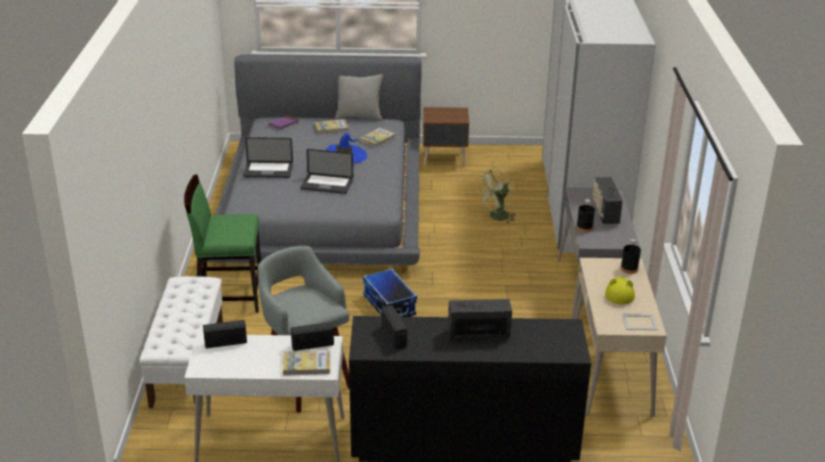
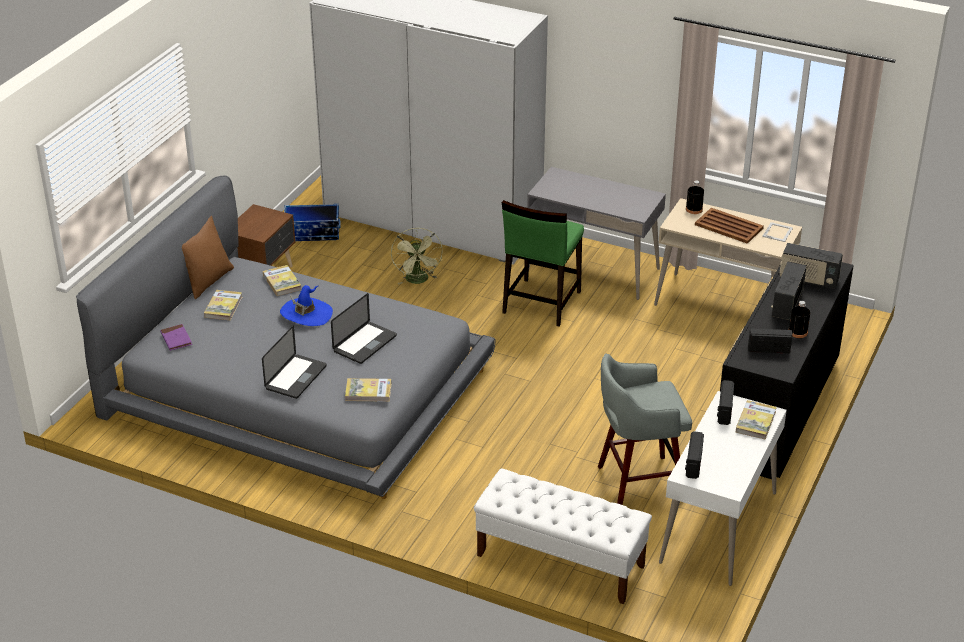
camera: 65 degrees left, 5 degrees up
(229, 296) = (444, 503): green chair -> green chair (540, 303)
(269, 200) = (368, 392): none -> book
(359, 117) = (207, 281): grey pillow -> brown pillow
(388, 306) = (537, 396): storage box -> storage box (312, 233)
(584, 228) = (611, 208): black bottle -> black bottle (798, 332)
(605, 213) = (591, 189): radio -> radio (808, 280)
(619, 293) = (729, 227): yellow hat -> brown tray

